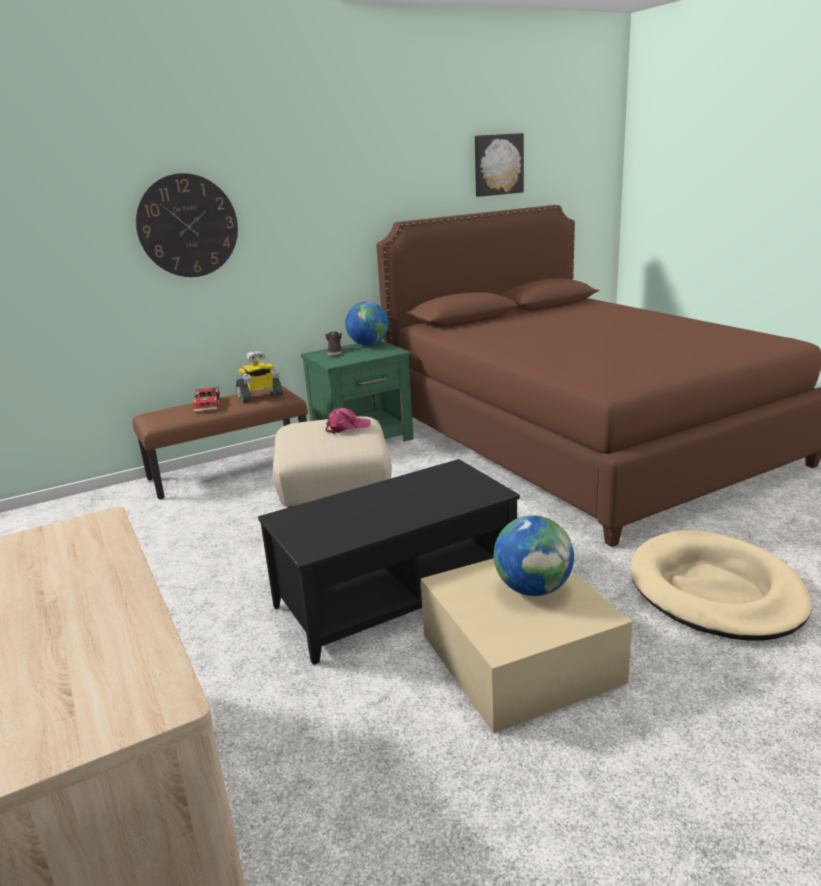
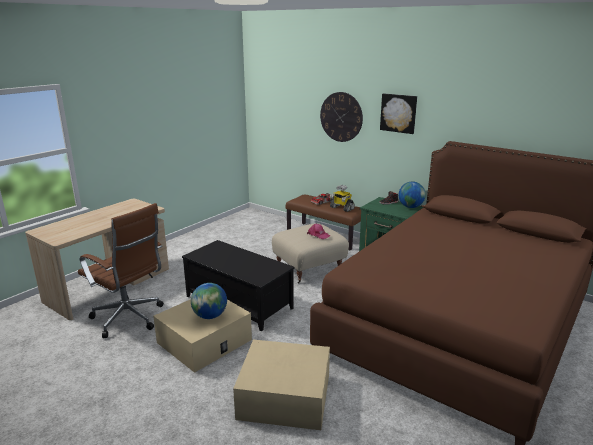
camera: 65 degrees right, 0 degrees up
(351, 780) = (130, 319): none -> brown office chair
(497, 164) = (549, 119): picture -> picture (398, 113)
(715, 591) = (284, 396): beige dog bed -> beige storage box

